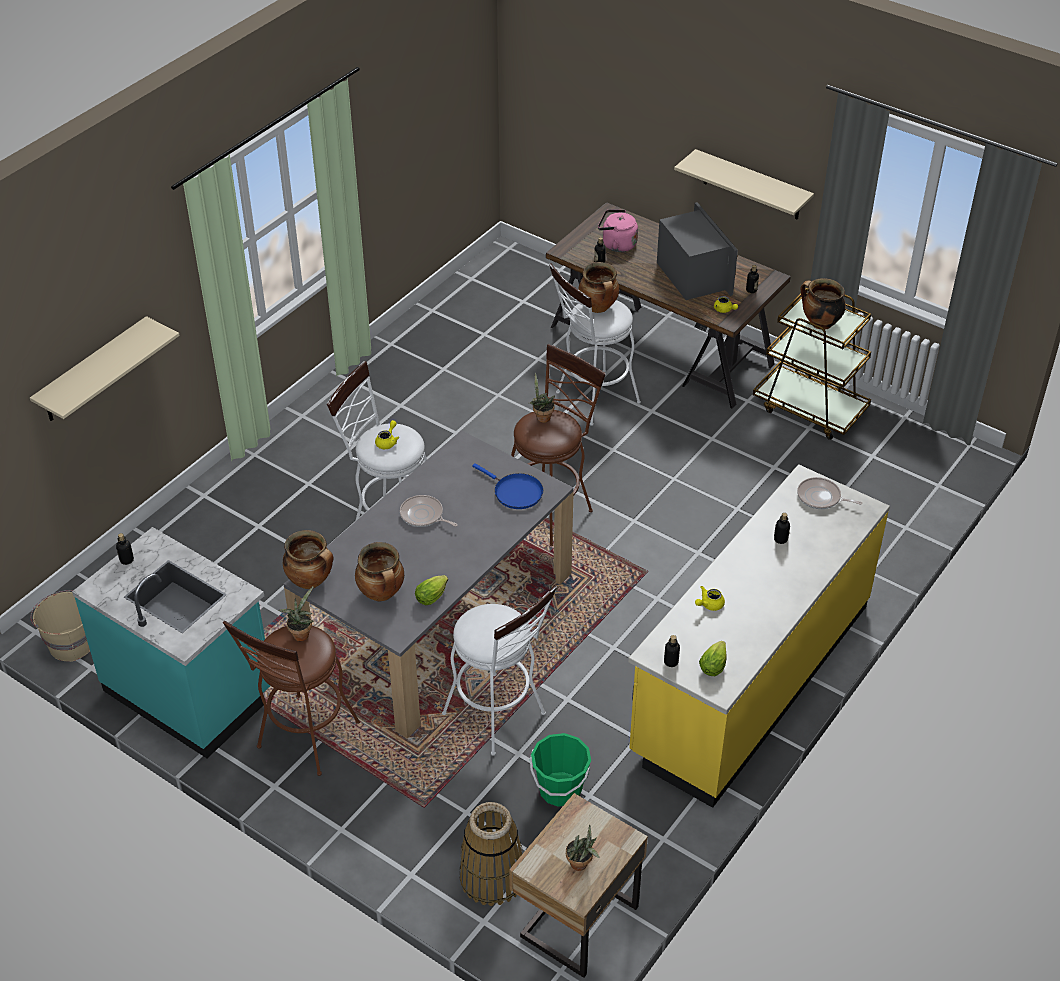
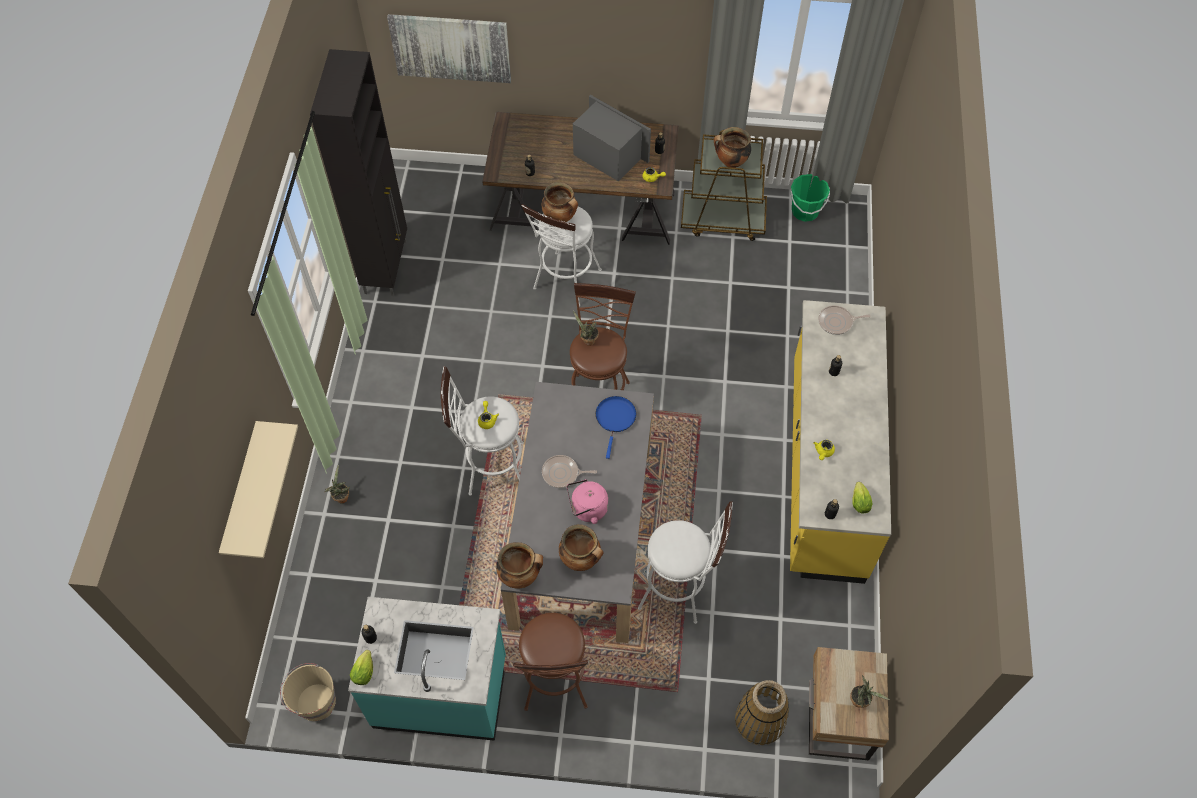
camera: 30 degrees left, 15 degrees up
(301, 633) = (546, 626): potted plant -> potted plant (341, 497)
(425, 319) = (386, 266): none -> black cabinet
(433, 596) = (619, 541): lettuce -> lettuce (364, 670)
(515, 492) = (615, 419): blue frying pan -> blue frying pan turned 90 degrees counterclockwise
(560, 789) = (758, 625): green bucket -> green bucket (805, 211)
(574, 109) = (451, 47): none -> picture
(616, 244) = (532, 150): pink kettle -> pink kettle (587, 509)
(752, 185) = (634, 67): beige shelf -> none

